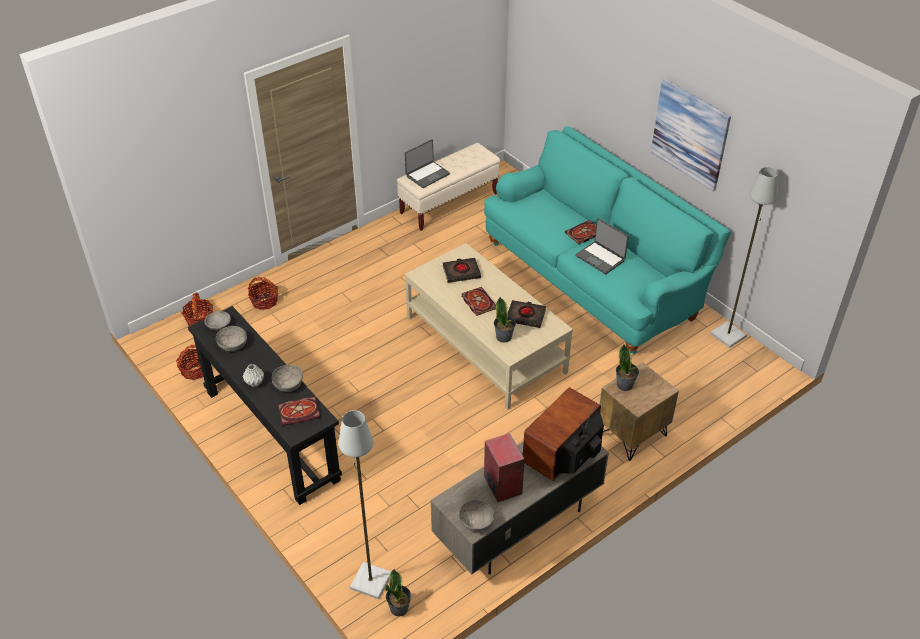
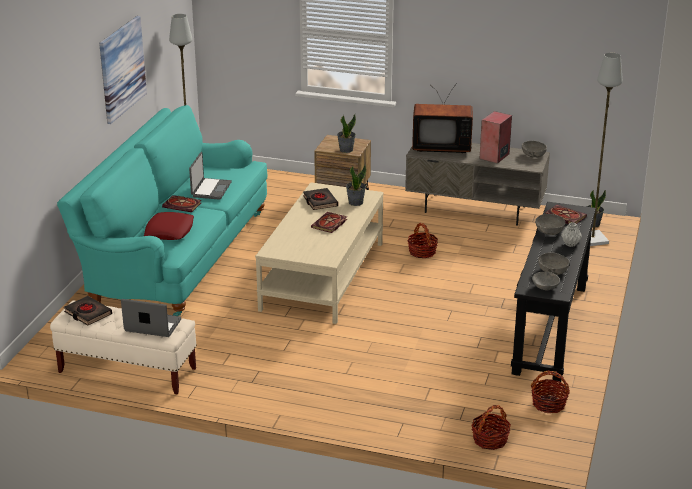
camera: 125 degrees left, 15 degrees down
(264, 301) = (414, 413): basket -> basket (422, 252)
(461, 272) = (300, 243): black book -> black book (88, 313)
(542, 211) = (169, 231): none -> red pillow

